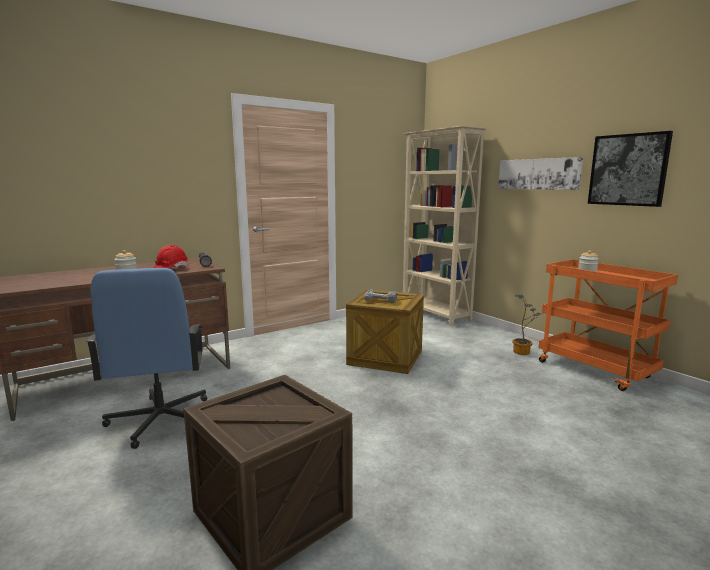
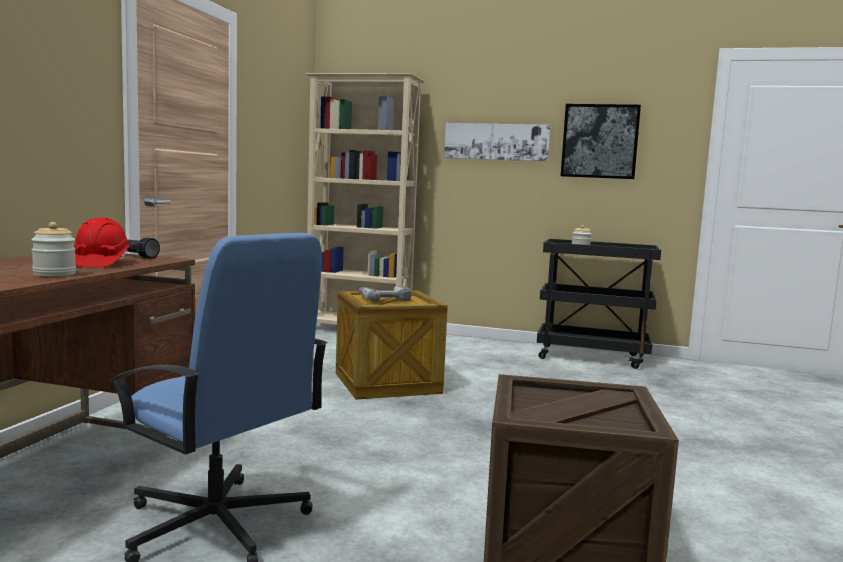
camera: 40 degrees left, 5 degrees down
(523, 352) = (512, 352): potted plant -> none
(596, 370) = (593, 357): orange cart -> black cart

